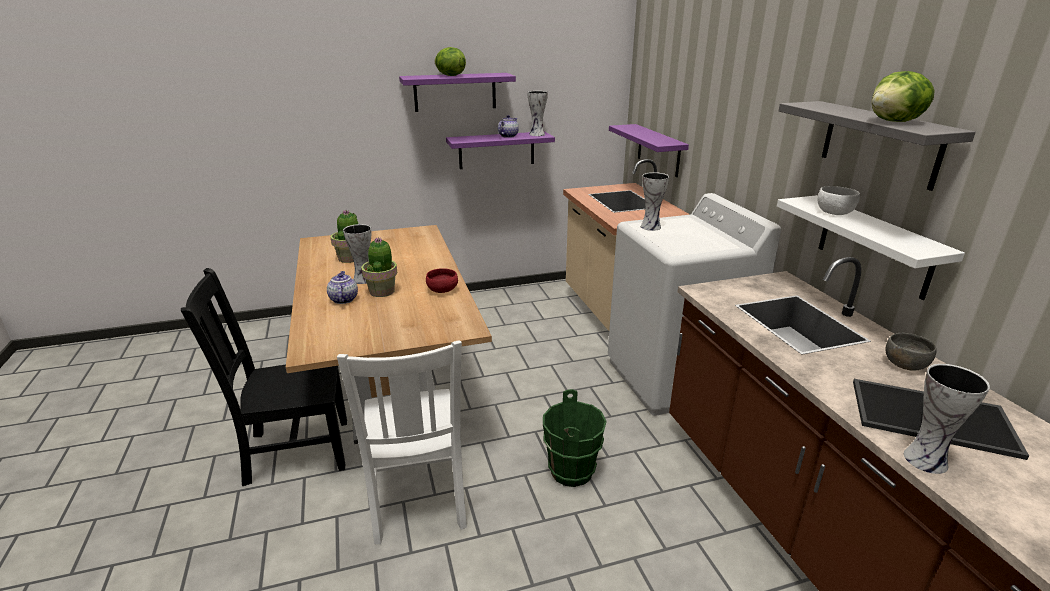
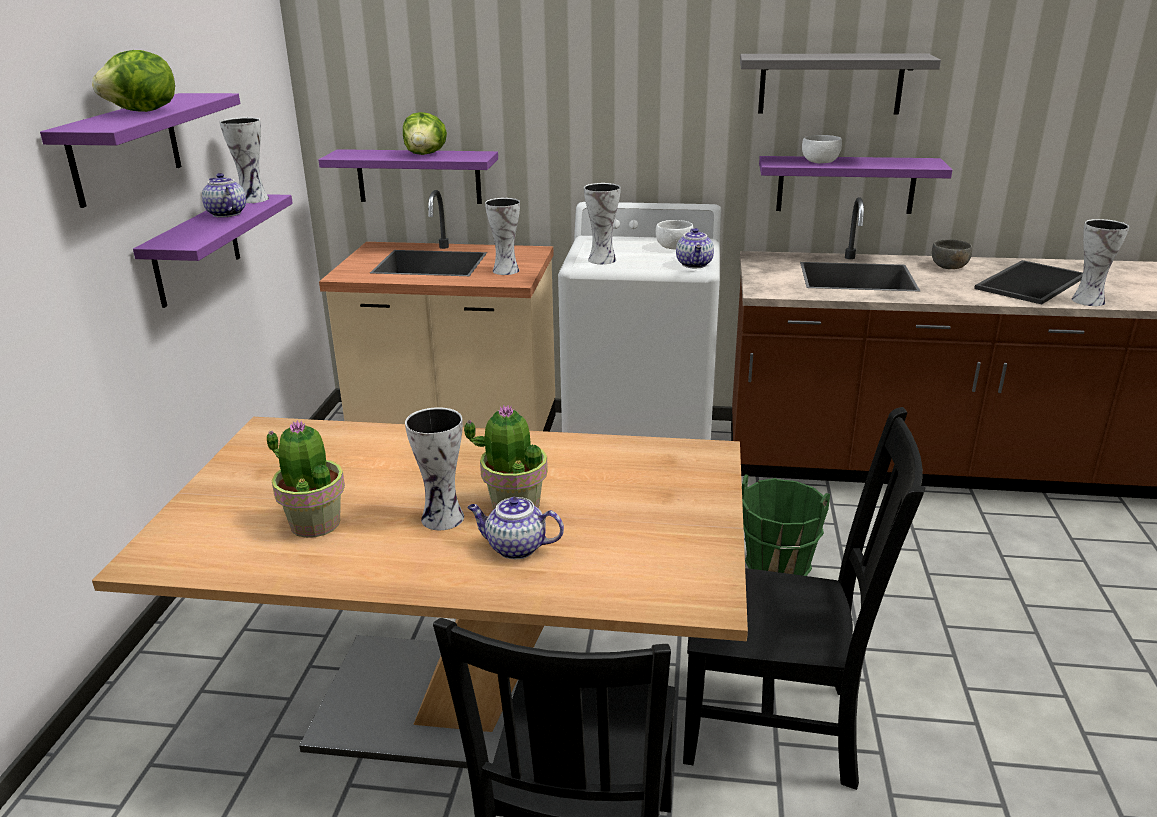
camera: 65 degrees left, 0 degrees up
(417, 499) = (778, 726): white chair -> black chair
(442, 290) = (560, 452): red bowl -> none
(634, 217) = (505, 270): none -> vase
(680, 251) = (695, 264): none -> teapot
(709, 240) = (673, 247): none -> white bowl
(874, 246) = (846, 184): white shelf -> purple shelf
(895, 122) = (879, 56): lettuce -> lettuce (425, 154)

